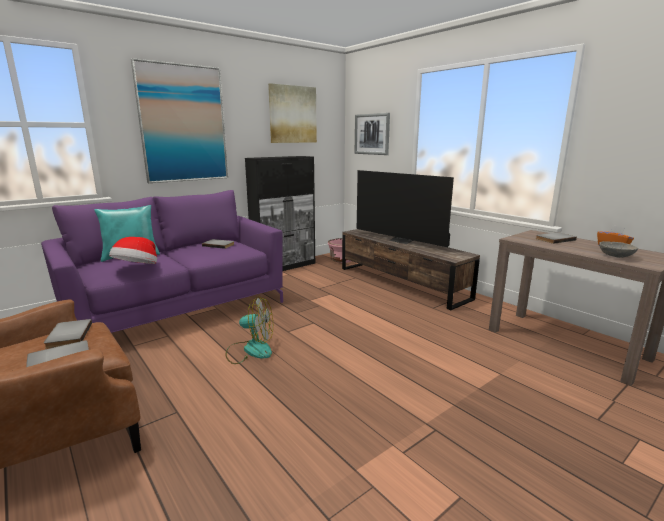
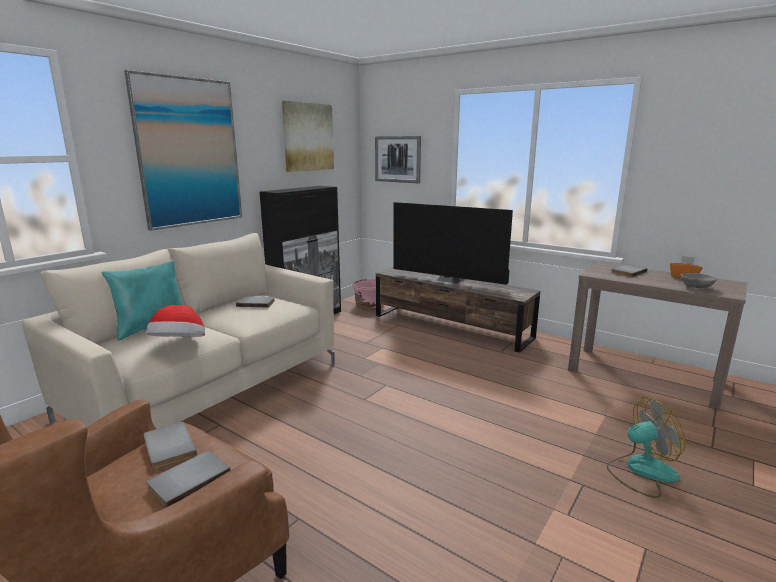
camera: 15 degrees left, 0 degrees up
(177, 310) = (209, 389): purple sofa -> beige sofa
(250, 350) = (335, 428): fan -> fan (641, 471)

